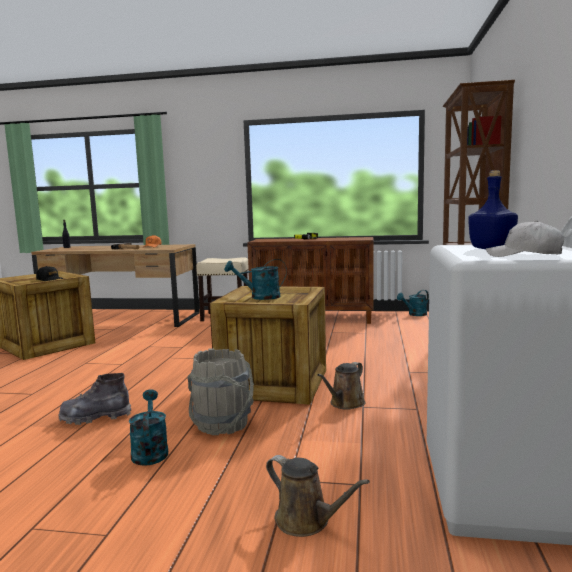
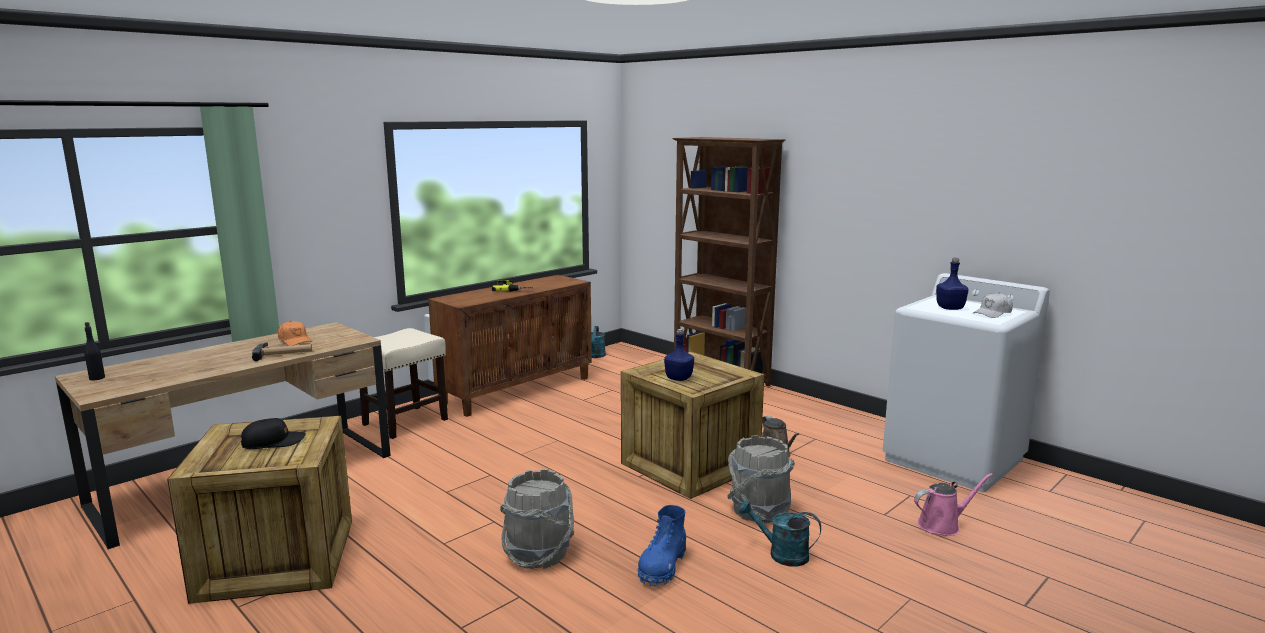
camera: 55 degrees left, 5 degrees up
(88, 383) = (538, 554): none -> grey bucket
(95, 417) = (662, 566): grey boot -> blue boot
(260, 297) = (679, 378): turquoise watering can -> blue bottle
(306, 521) = (942, 525): brown watering can -> pink watering can

